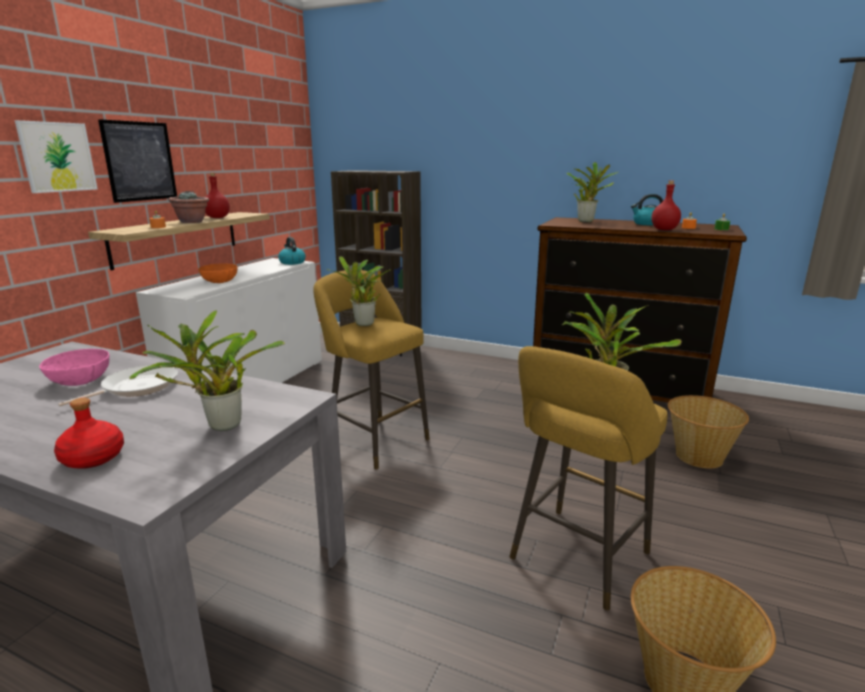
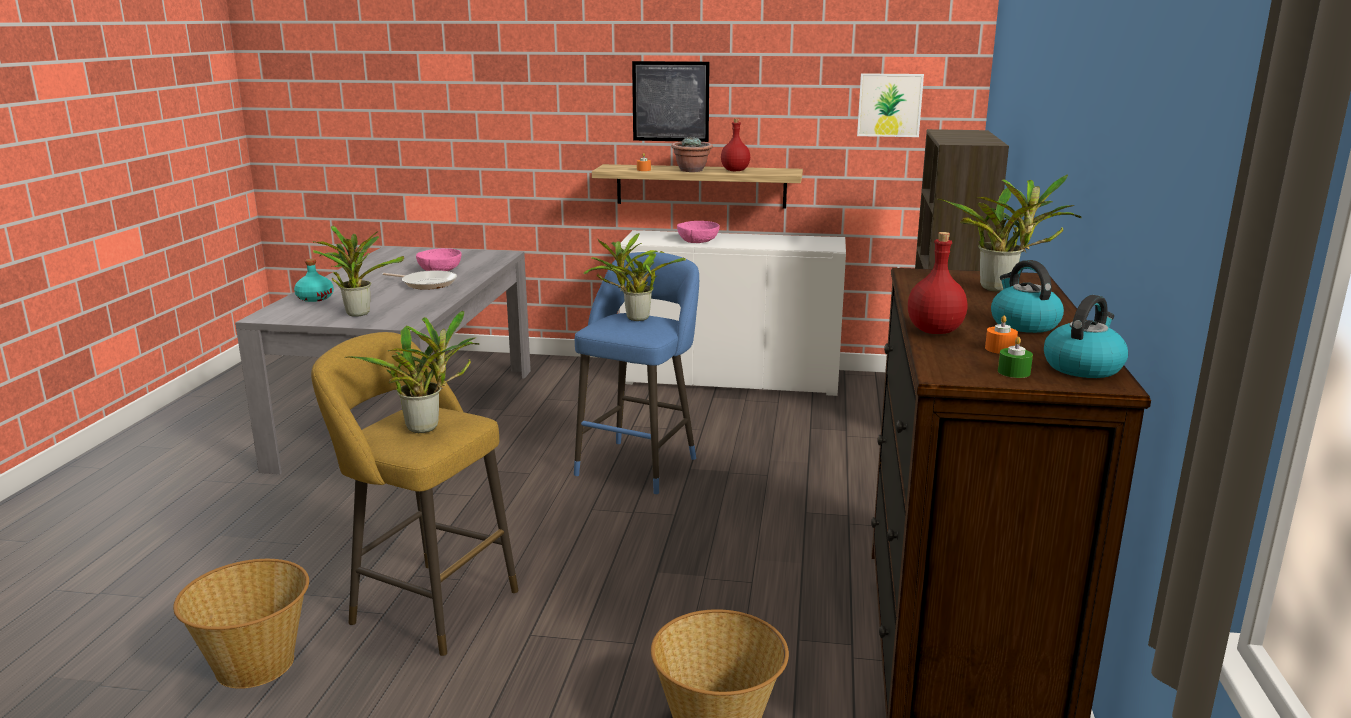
camera: 75 degrees right, 0 degrees up
(57, 157) = (587, 95): picture -> picture (889, 105)
(92, 458) = (314, 298): red bottle -> turquoise bottle
(219, 281) = (697, 241): orange bowl -> pink bowl
(292, 262) = (825, 246): kettle -> kettle (1083, 367)
(374, 440) = (640, 464): yellow stool -> blue stool

